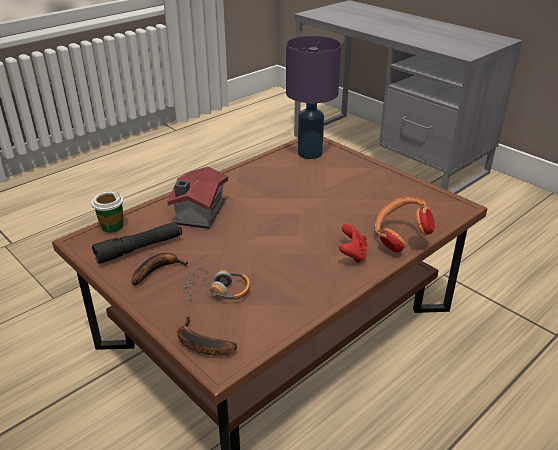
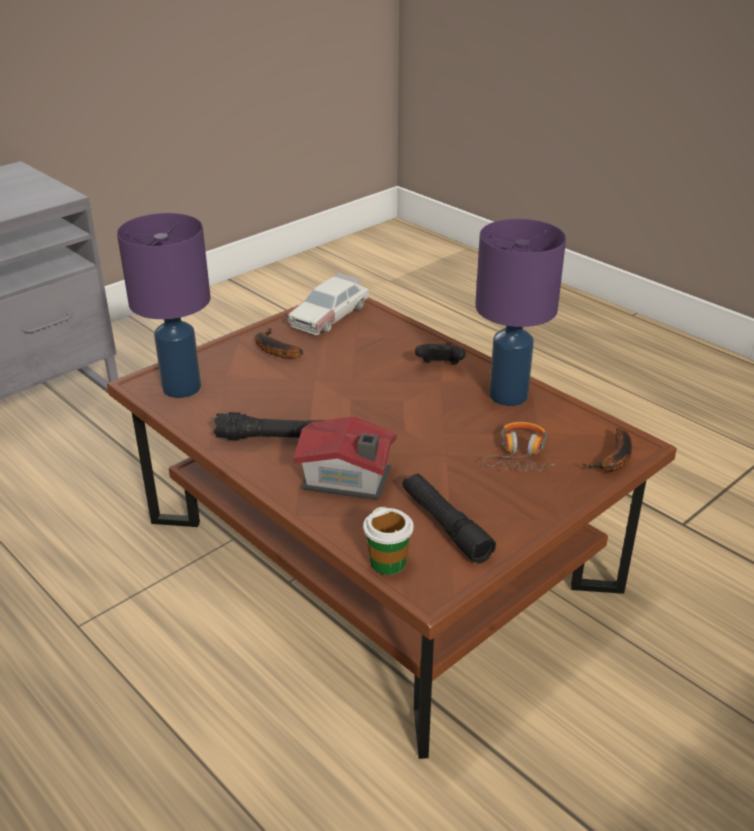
camera: 90 degrees left, 0 degrees up
(157, 270) = (490, 505): banana -> banana (273, 349)
(249, 184) = (272, 438): none -> black flashlight
(308, 291) = (509, 395): none -> purple table lamp
(352, 255) = (440, 367): red game controller -> black game controller
(399, 239) = (409, 337): orange headphones -> none
(426, 200) = (329, 315): none -> toy car

